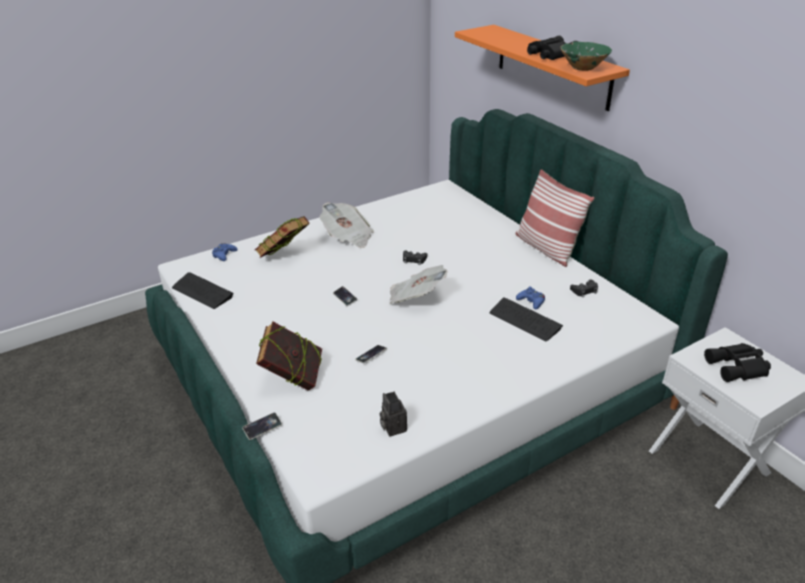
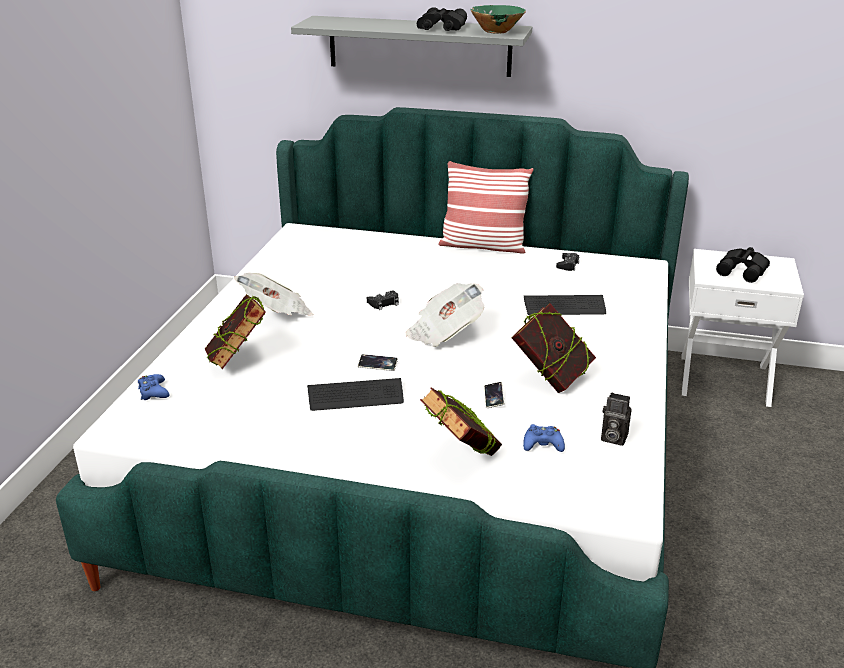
camera: 45 degrees left, 5 degrees down
(202, 292) = (199, 439): keyboard -> keyboard (355, 396)
(262, 428) = (514, 507): phone -> none
(426, 364) = (551, 378): none -> book
(531, 301) = (544, 291): blue game controller -> blue game controller (543, 444)
(552, 66) = (419, 46): orange shelf -> grey shelf

